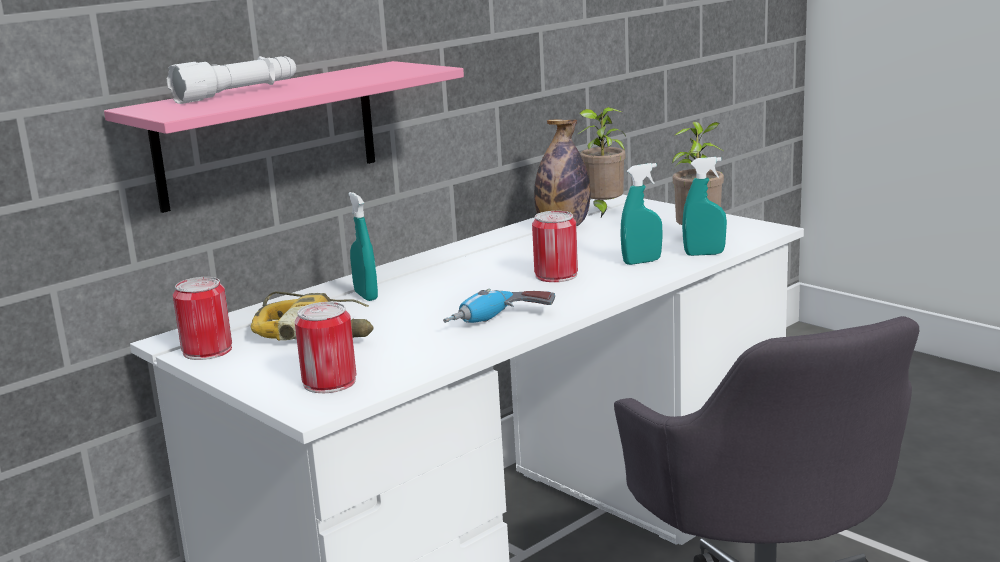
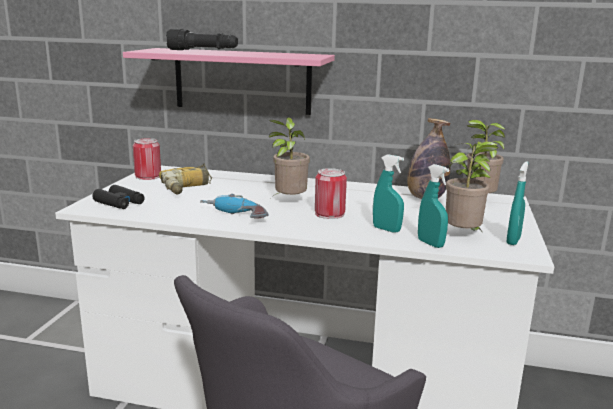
camera: 55 degrees right, 0 degrees up
(238, 94) = (203, 51): white flashlight -> black flashlight
(329, 382) = (119, 203): can -> black binoculars
(366, 296) = (247, 184): turquoise spray bottle -> turquoise spray bottle (513, 240)
(480, 286) = (288, 202): none -> potted plant

